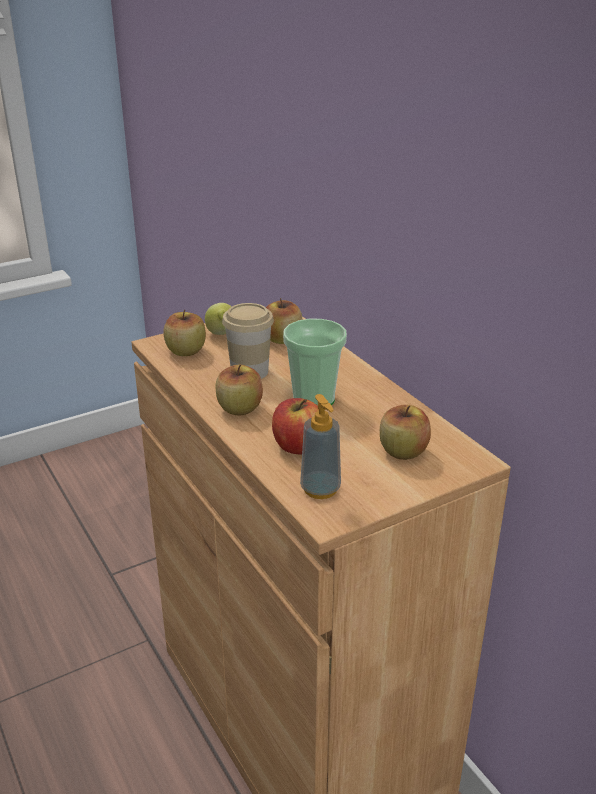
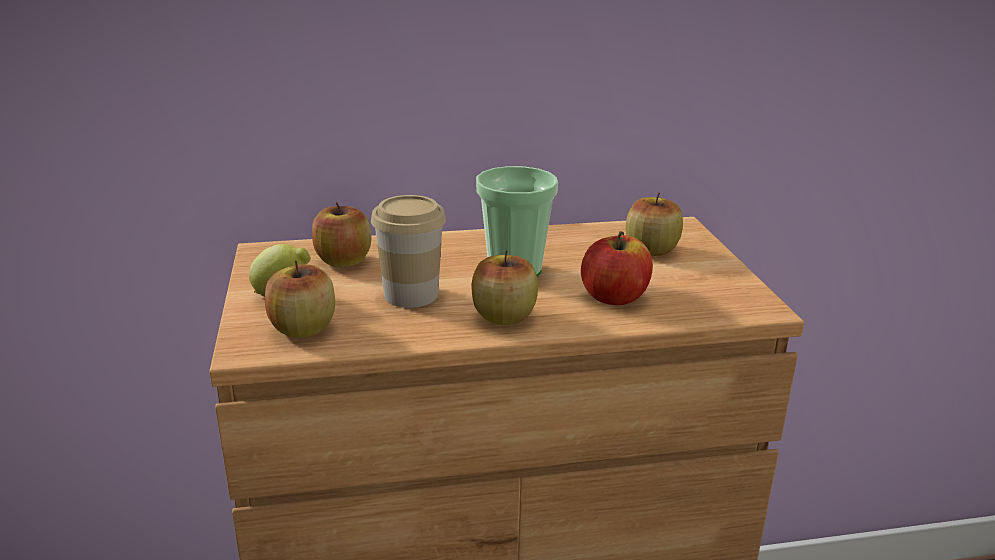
camera: 70 degrees left, 5 degrees down
(320, 489) = (707, 301): soap dispenser -> none

